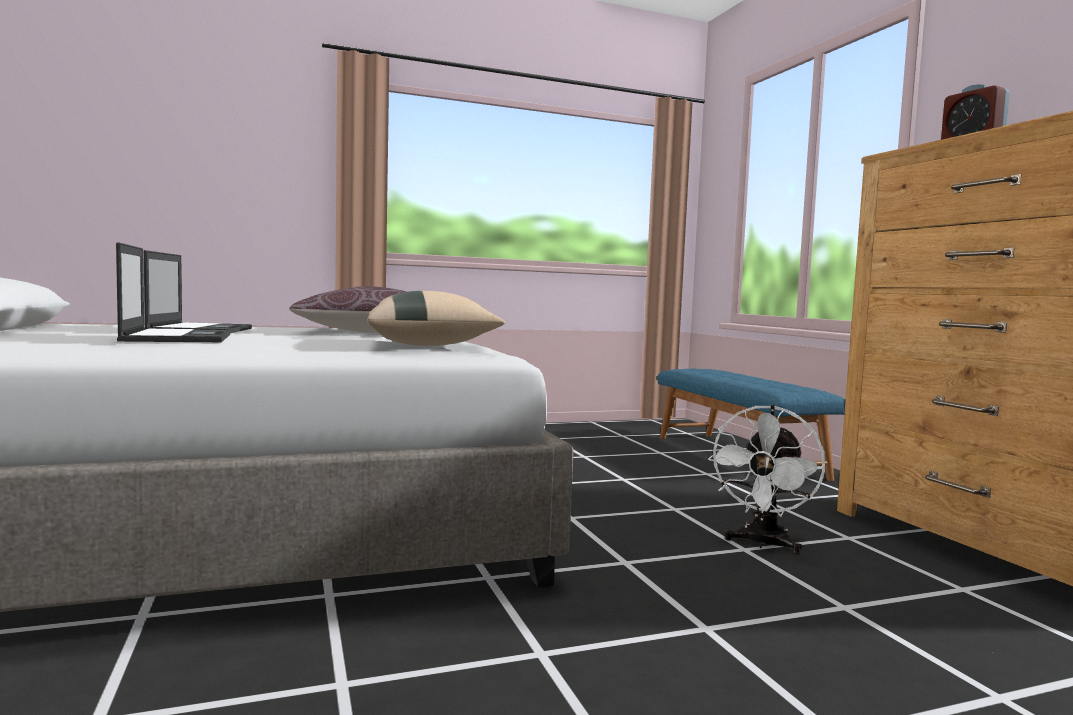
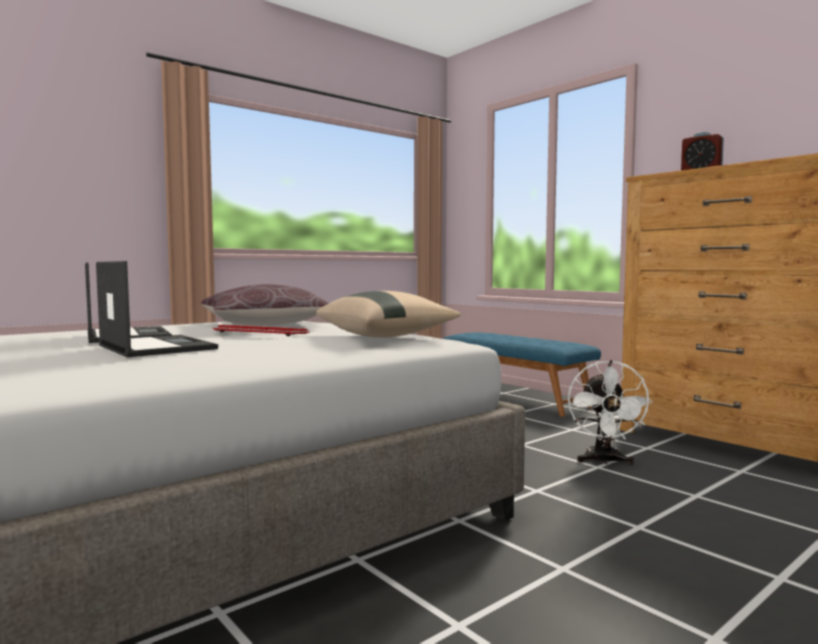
camera: 20 degrees left, 0 degrees up
(312, 334) = (260, 333): none -> keyboard

